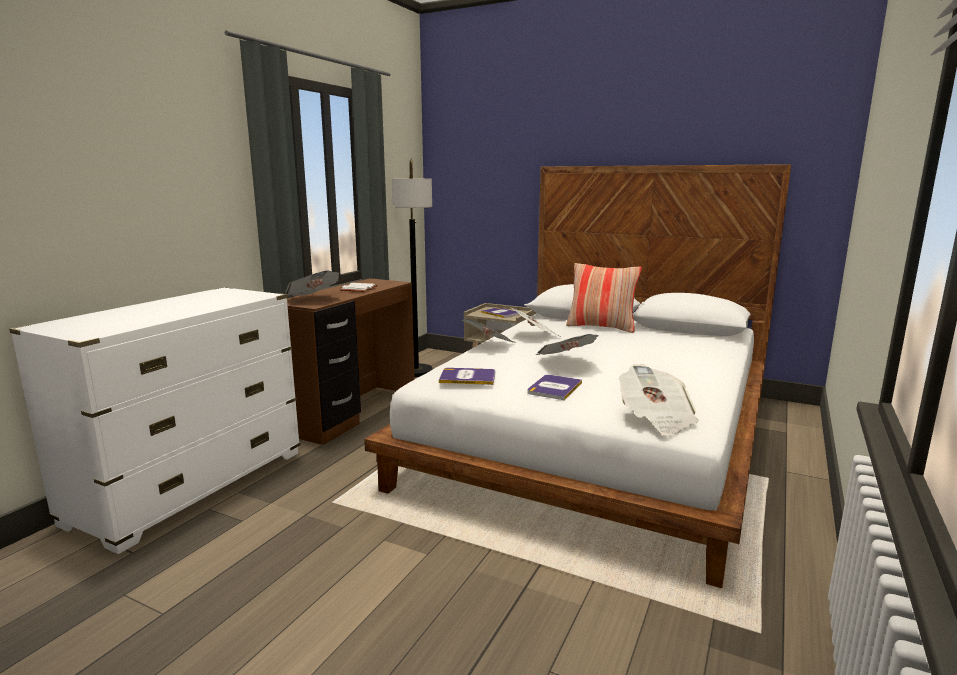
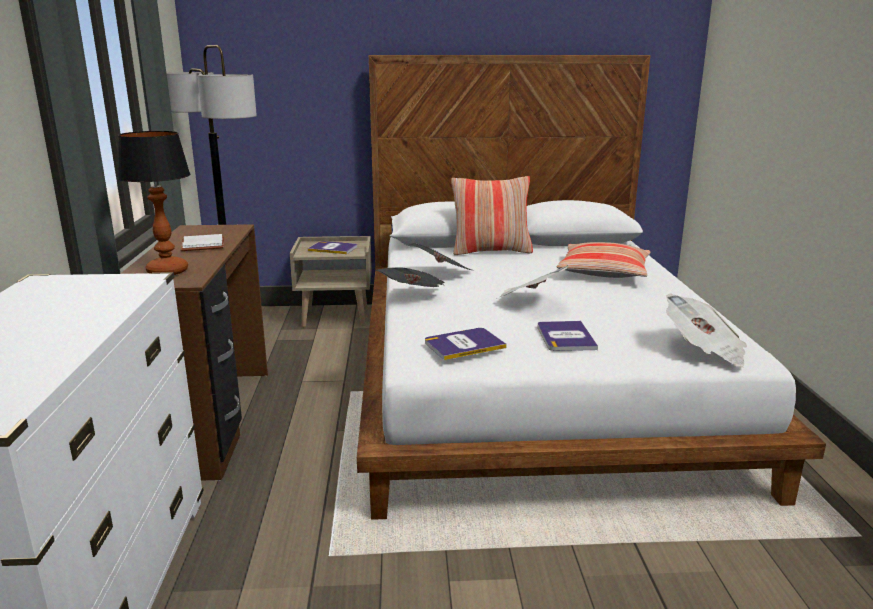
camera: 30 degrees left, 5 degrees up
(313, 299) = (166, 271): newspaper -> table lamp
(671, 353) = (603, 272): none -> pillow

